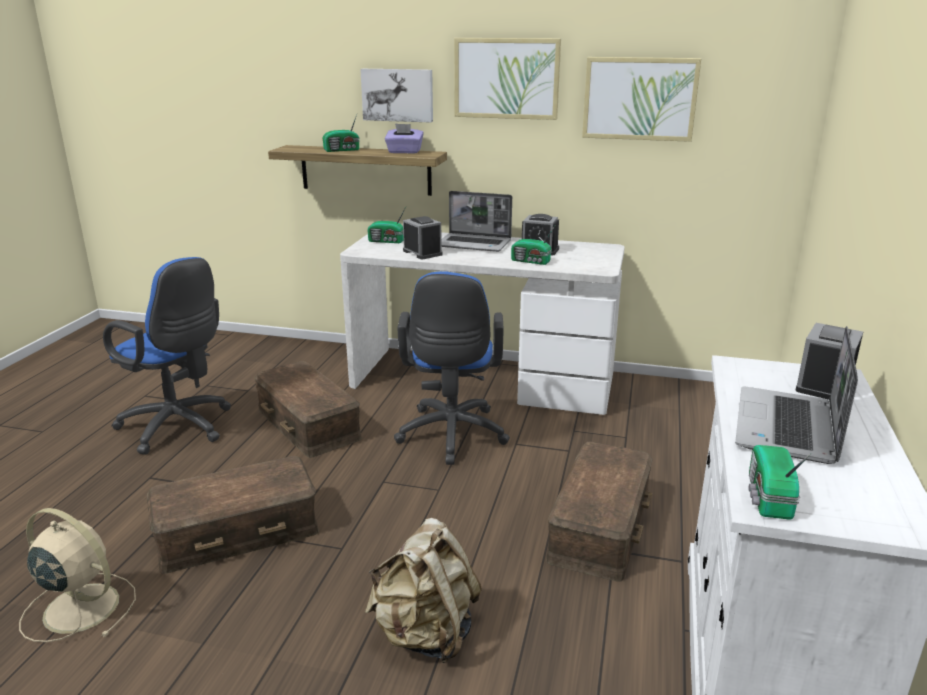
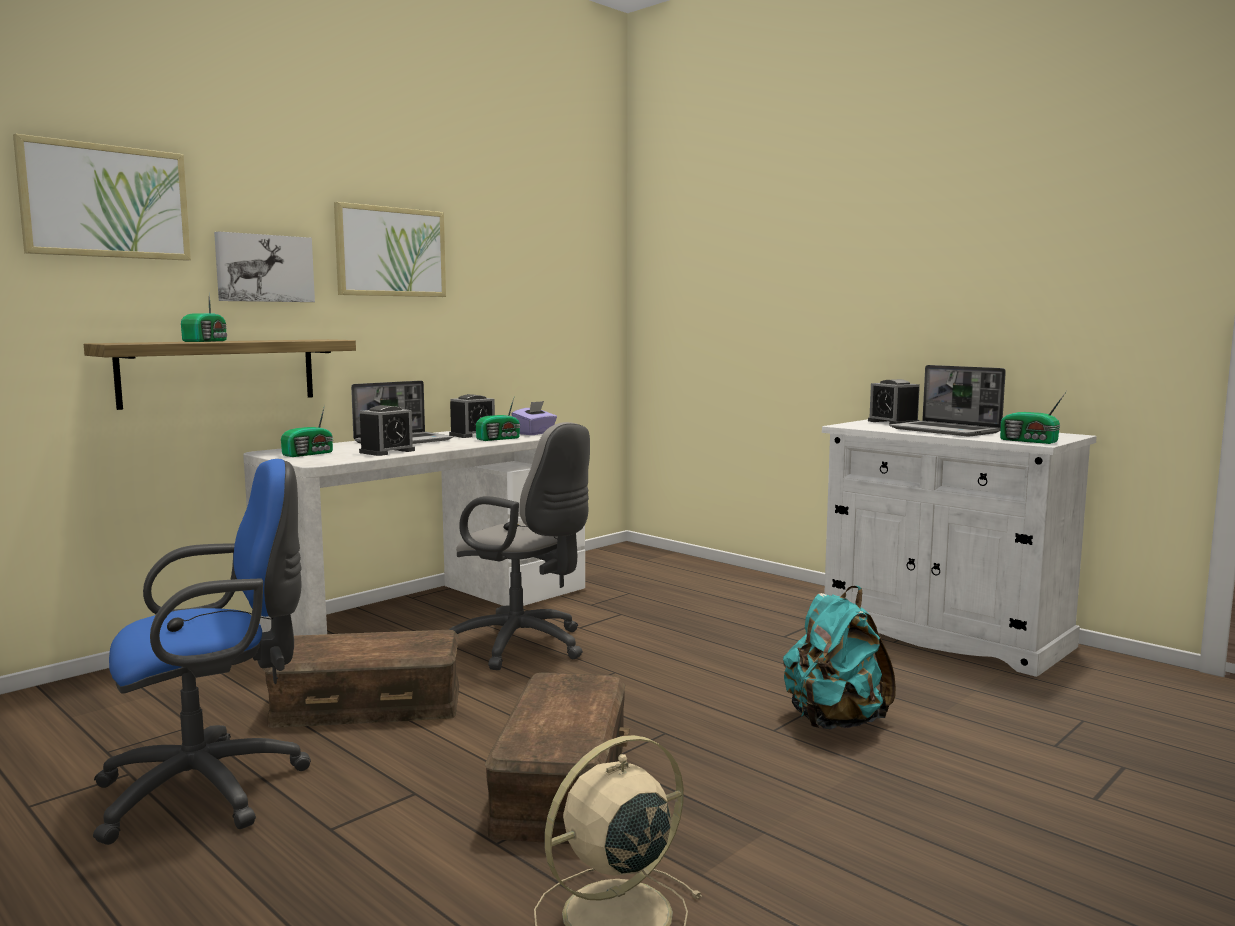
camera: 60 degrees left, 15 degrees down
(404, 152) = (290, 339): purple tissue box -> purple tissue box (535, 433)
(422, 253) = (387, 451): alarm clock -> alarm clock turned 135 degrees clockwise
(425, 634) = (834, 722): beige backpack -> turquoise backpack
(451, 437) = (524, 647): blue office chair -> grey office chair
(601, 526) = (748, 632): brown storage box -> none
(639, 98) = (509, 276): picture -> picture (106, 201)

